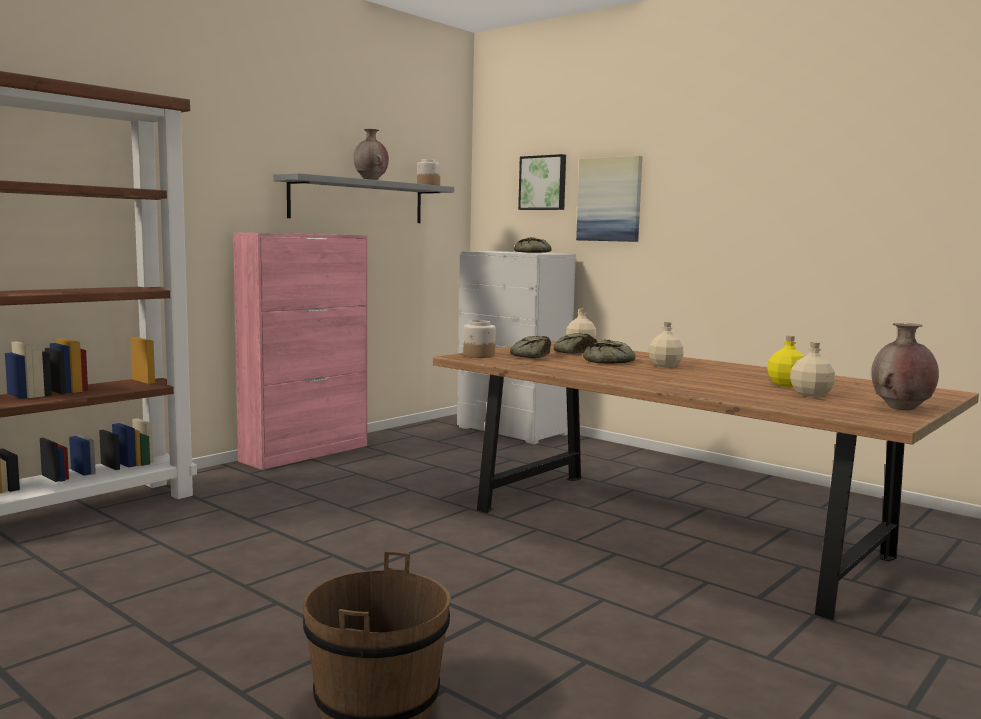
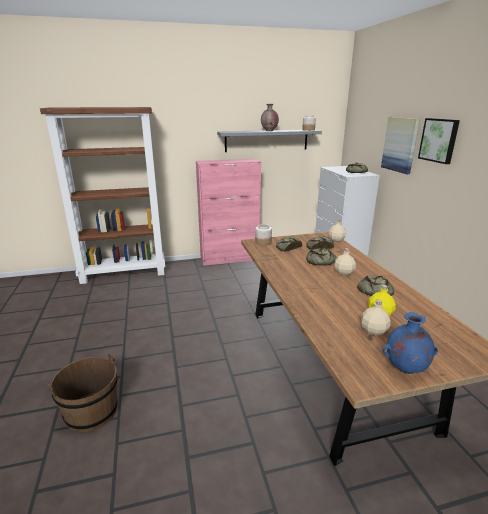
camera: 35 degrees right, 15 degrees up
(543, 183) = (372, 129): picture -> picture (439, 140)
(736, 373) = (374, 291): none -> bread
(901, 408) = (405, 369): brown vase -> blue vase

